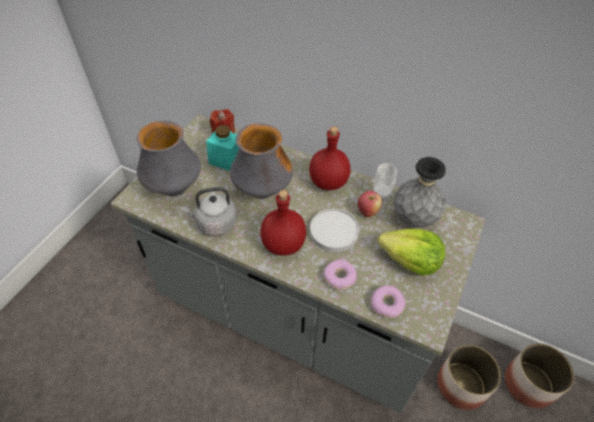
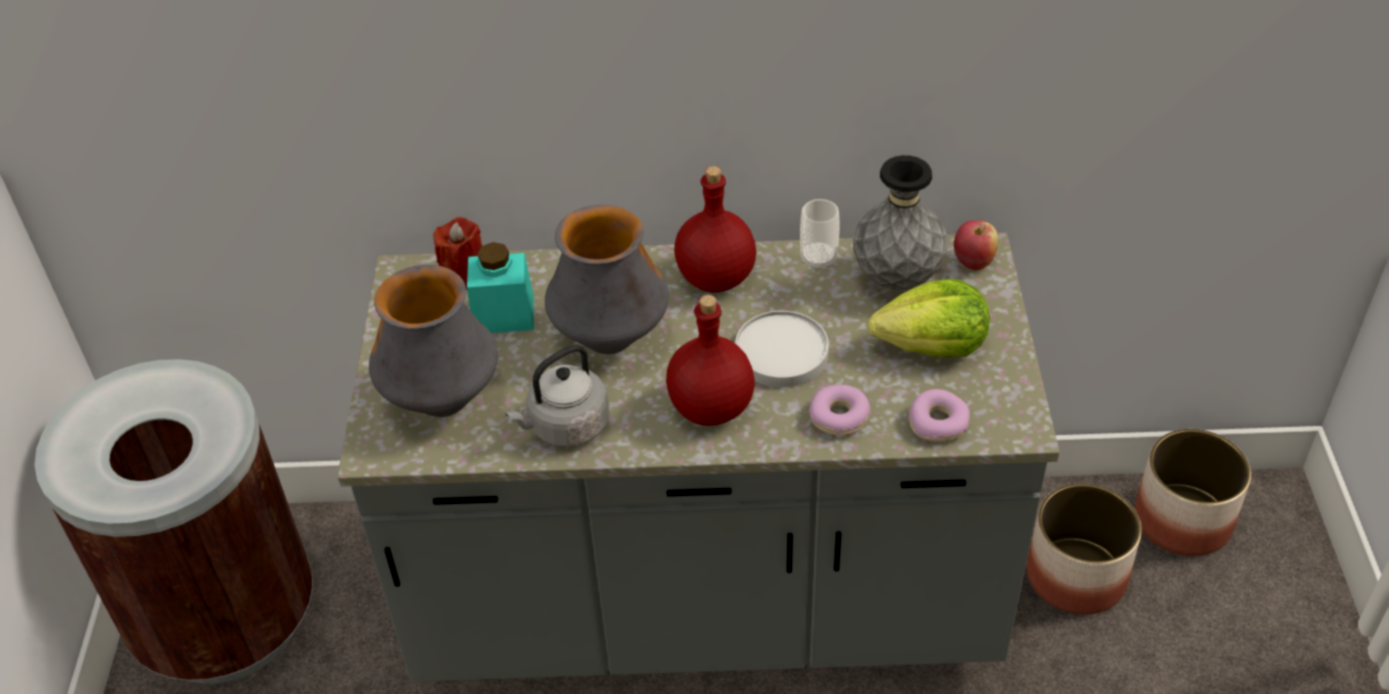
camera: 25 degrees left, 5 degrees down
(122, 234) = (226, 618): none -> brown trash can
(367, 212) = (815, 299): apple -> apple (973, 262)

